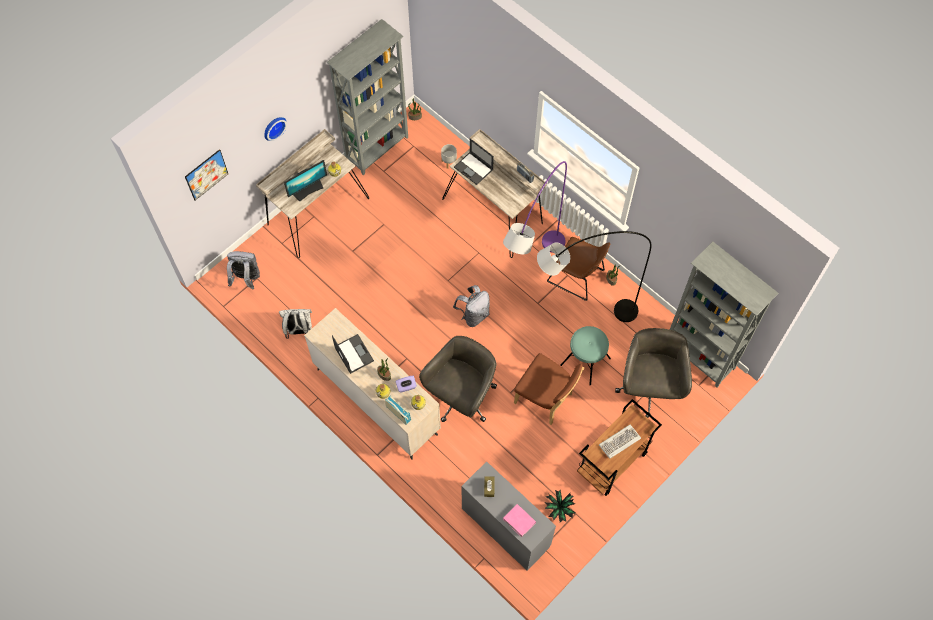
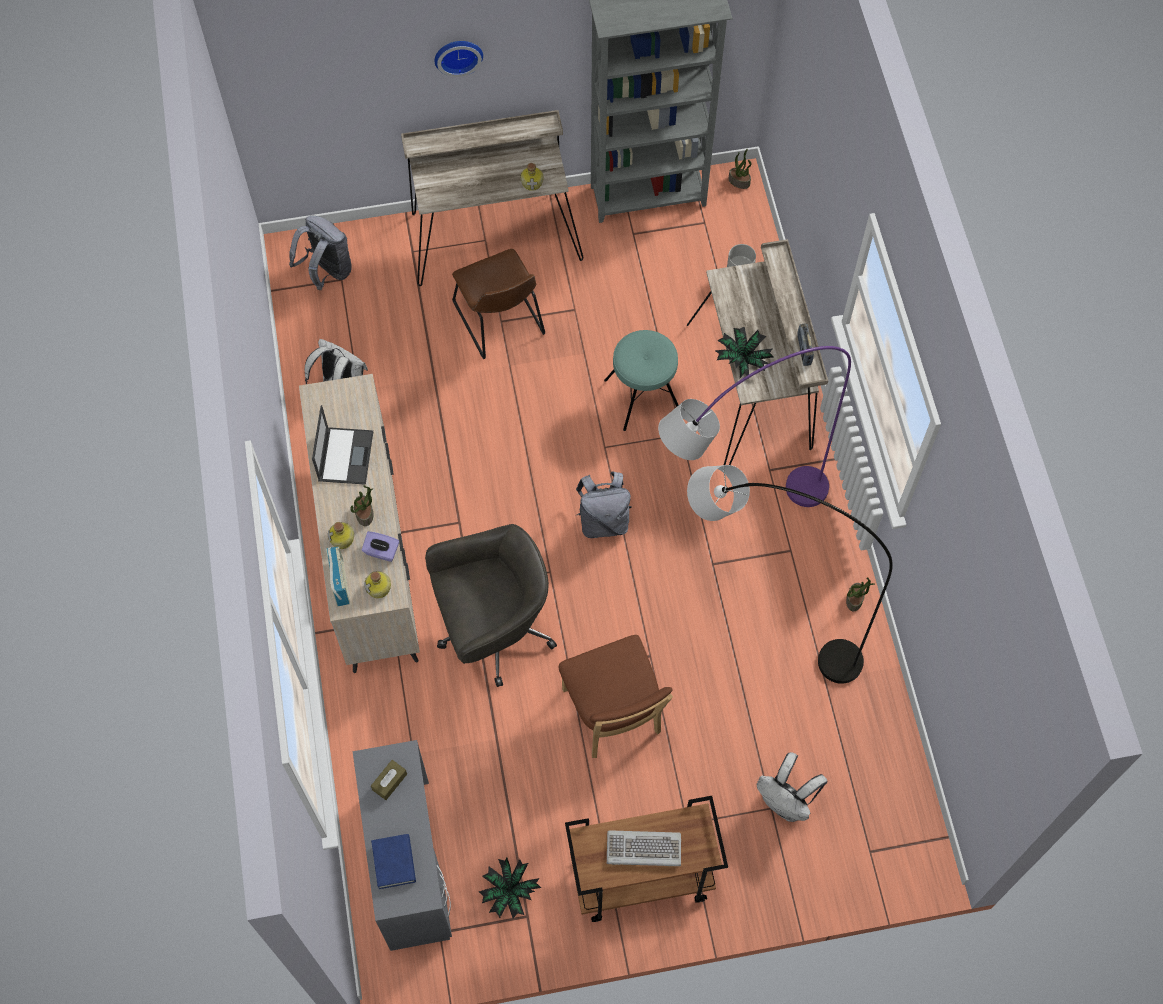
camera: 35 degrees right, 0 degrees up
(206, 174) = (309, 67): picture -> none
(308, 189) = (474, 186): monitor -> none
(474, 168) = (739, 296): laptop -> none
(497, 197) = (742, 359): none -> potted plant
(519, 521) = (394, 862): pink book -> blue book
(578, 277) = (804, 564): brown chair -> brown chair (500, 321)
(585, 361) = (718, 698): turquoise stool -> turquoise stool (643, 396)
(648, 388) = (786, 802): grey office chair -> white backpack
(699, 357) = (904, 808): grey bookcase -> none

